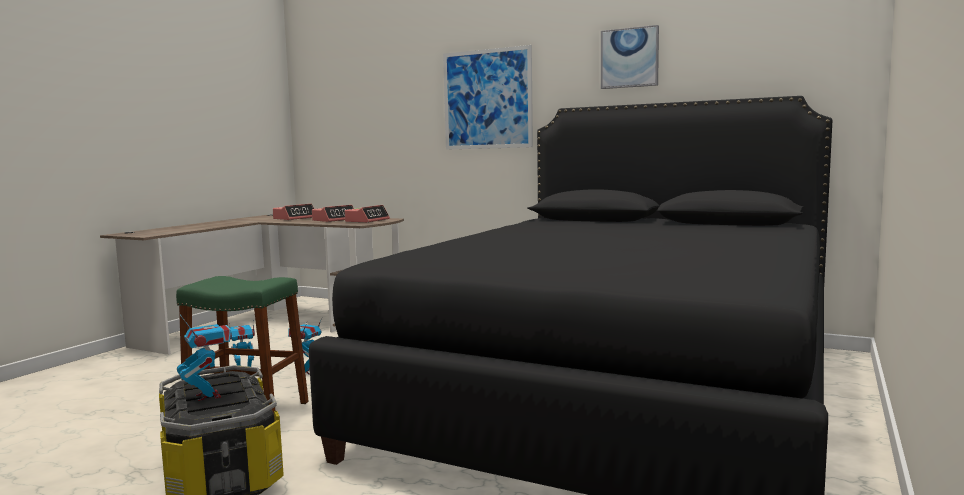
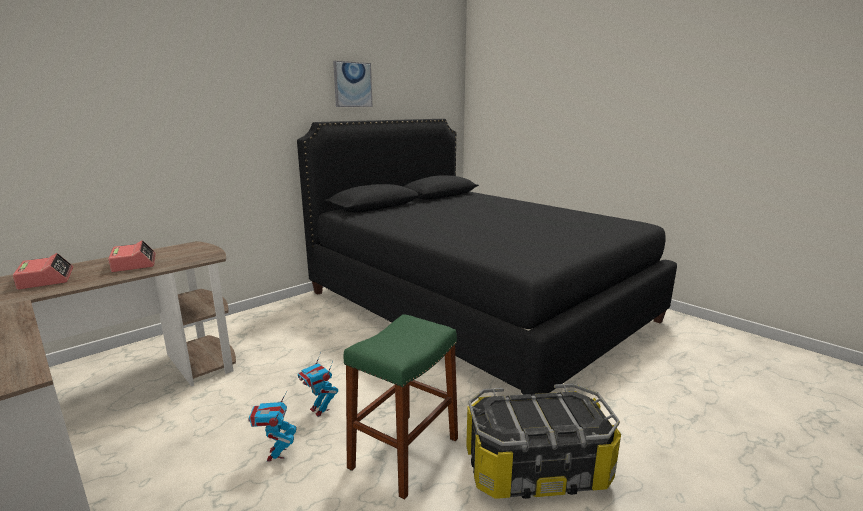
camera: 70 degrees left, 10 degrees up
(208, 396) = (542, 416): toy robot -> none
(367, 220) = (183, 253): alarm clock -> none
(487, 99) = (238, 110): picture -> none

